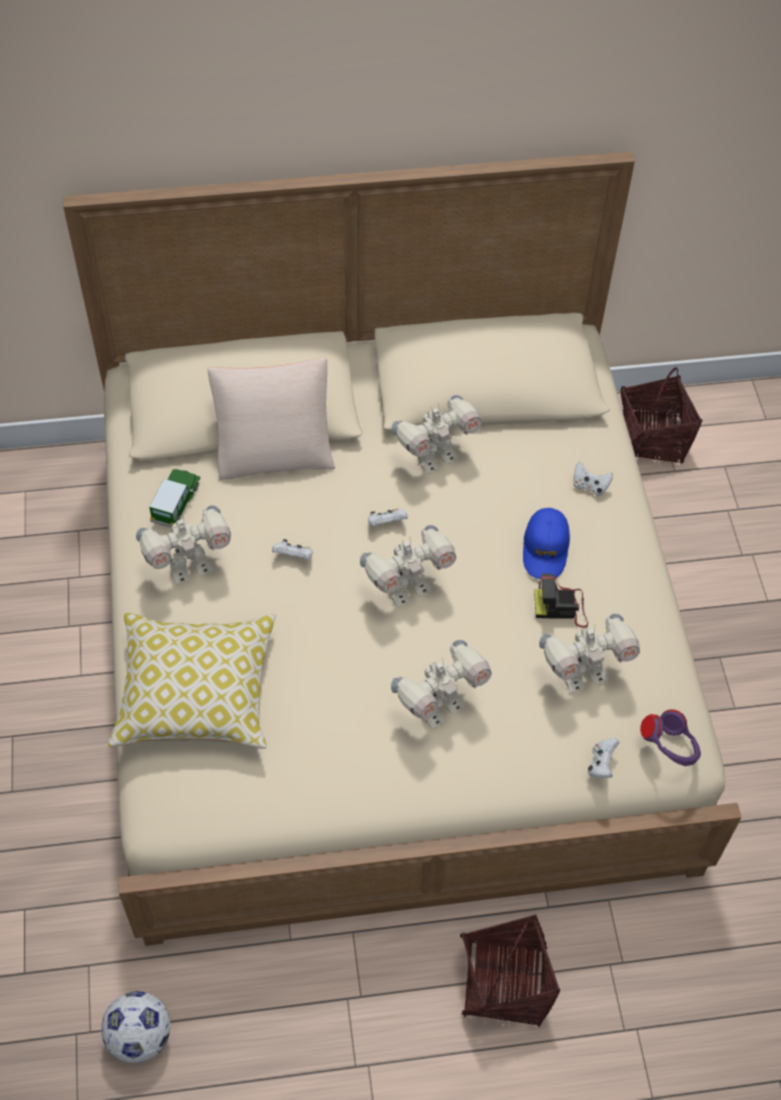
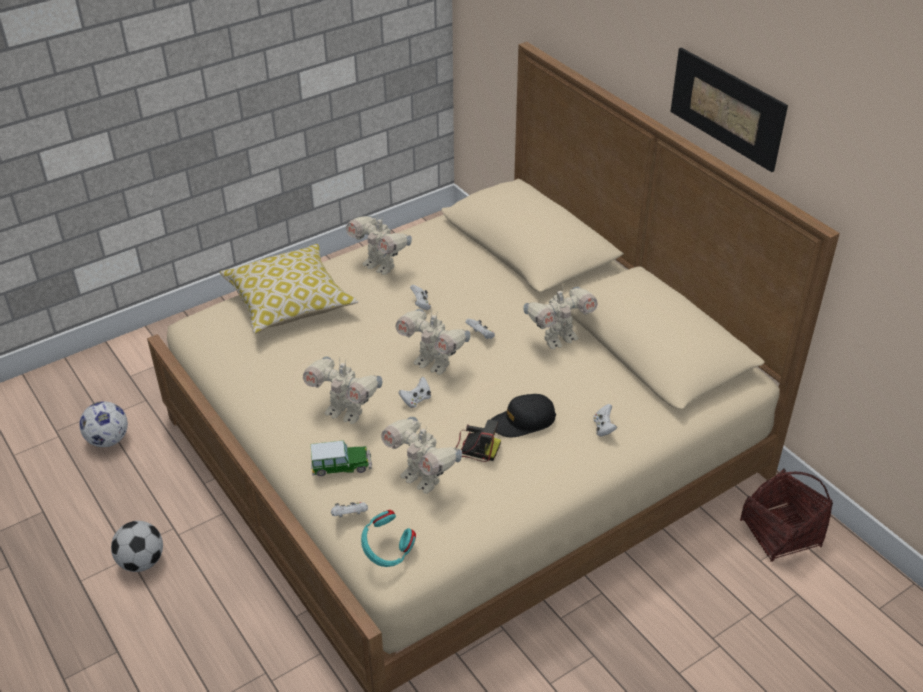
camera: 65 degrees right, 15 degrees down
(176, 502) = (426, 243): toy car -> toy car (341, 466)
(274, 448) = (502, 266): beige pillow -> none
(384, 1052) = (141, 562): none -> football
(435, 457) = (558, 339): toy robot -> toy robot turned 60 degrees counterclockwise
(442, 110) = (726, 108): none -> picture
(458, 630) = (416, 400): none -> white game controller
(503, 984) = (220, 611): basket -> none
(545, 548) = (522, 421): blue cap -> black cap
(561, 607) = (475, 447): camera -> camera turned 135 degrees clockwise
(669, 749) = (387, 552): purple headphones -> turquoise headphones

